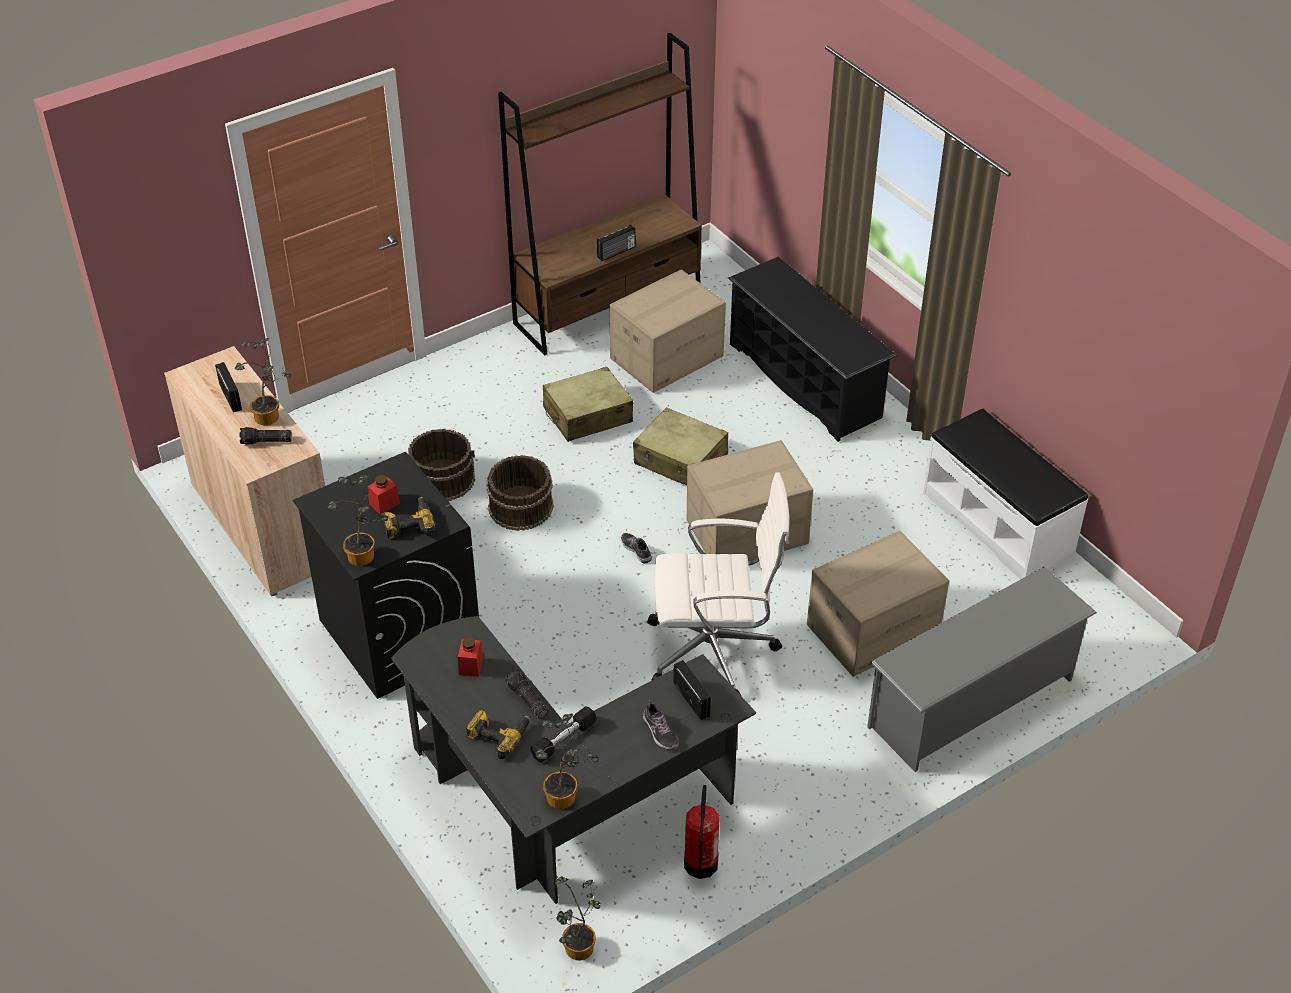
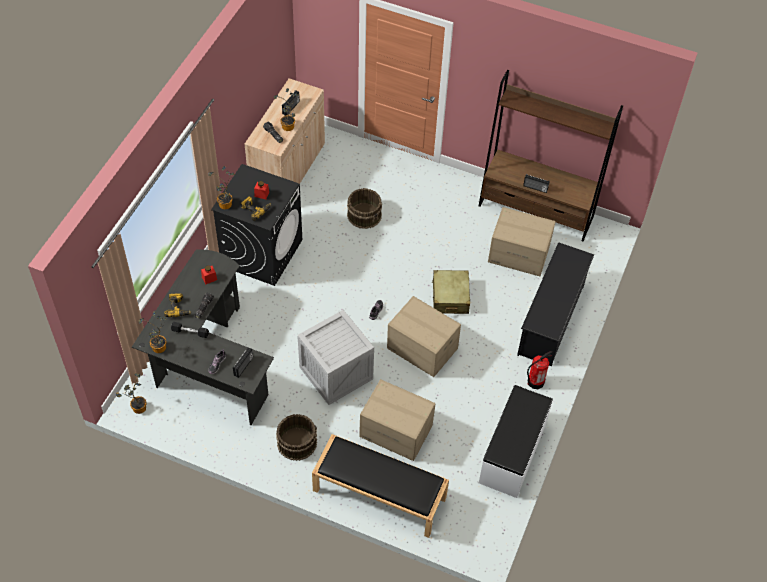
camera: 55 degrees right, 10 degrees up
(520, 507) = (369, 252): brown bucket -> brown bucket (297, 442)
(587, 415) = (450, 245): beige suitcase -> none
(700, 864) = (209, 429): fire extinguisher -> fire extinguisher (535, 382)
(715, 651) = (335, 373): white office chair -> crate
(971, 702) = (378, 494): grey shoe rack -> black bench

